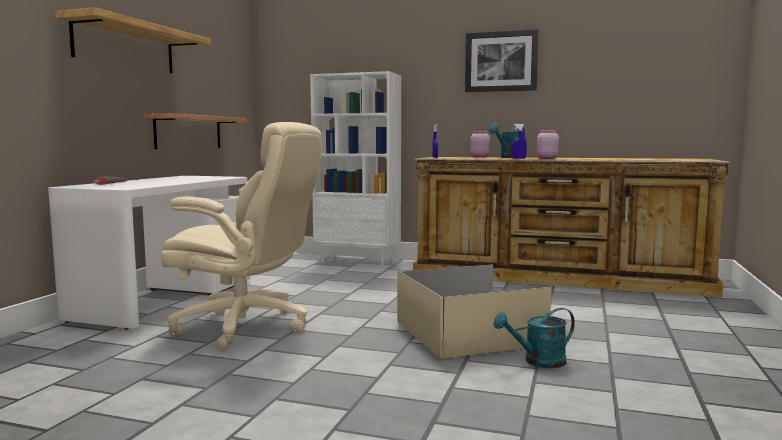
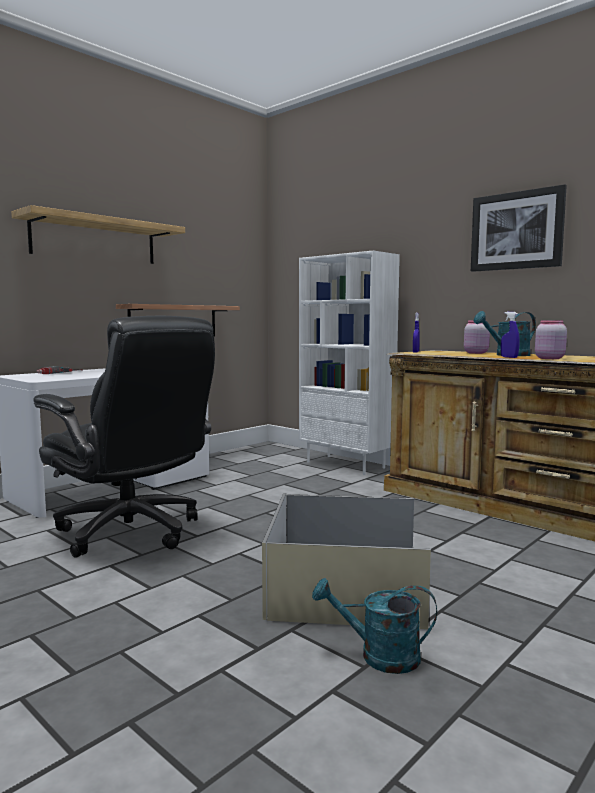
camera: 25 degrees right, 0 degrees up
(248, 328) = (132, 534): beige office chair -> black office chair

